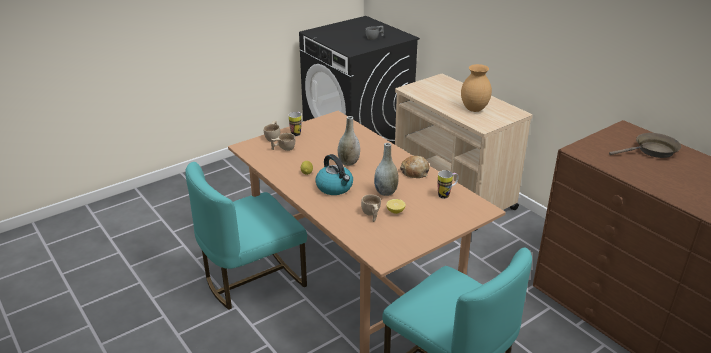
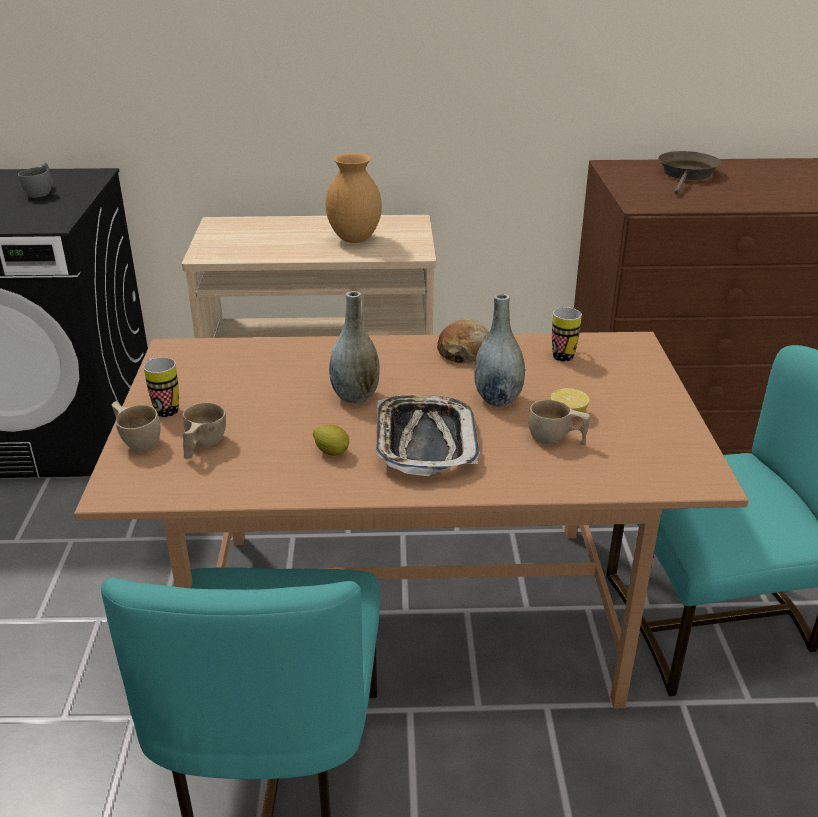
camera: 55 degrees left, 0 degrees up
(335, 187) = (424, 441): kettle -> tray

